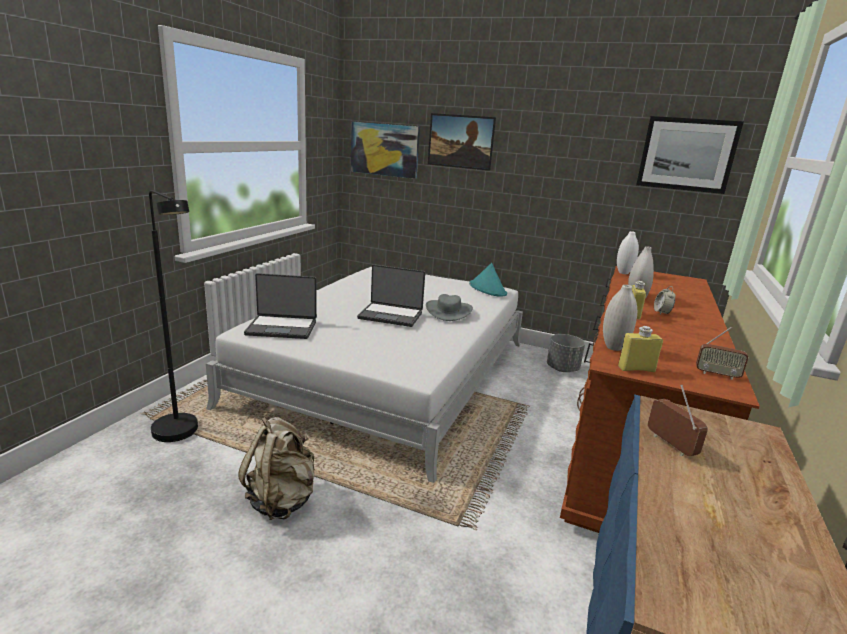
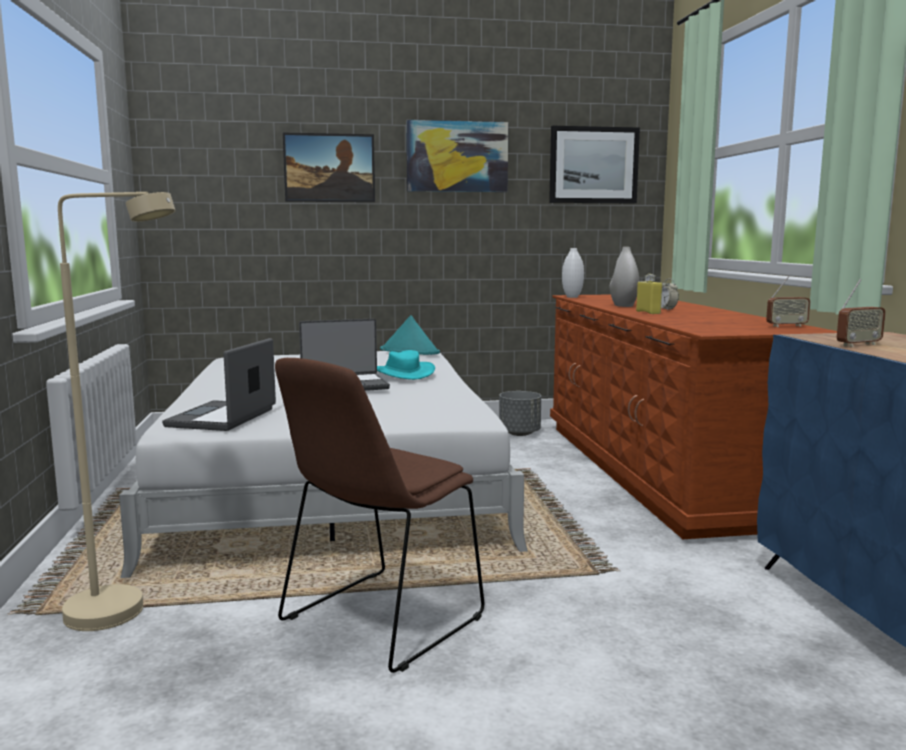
camera: 30 degrees left, 10 degrees down
(181, 435) = (124, 614): black floor lamp -> beige floor lamp
(282, 328) = (224, 418): laptop -> laptop turned 135 degrees clockwise
(282, 500) = (378, 622): beige backpack -> brown chair
(384, 149) = (214, 186): picture -> picture (457, 156)
(448, 311) = (402, 373): grey hat -> turquoise hat
(613, 348) = (686, 326): white vase -> none
(636, 369) = (731, 331): yellow bottle -> none
(670, 445) = (858, 345): radio -> radio turned 120 degrees clockwise

